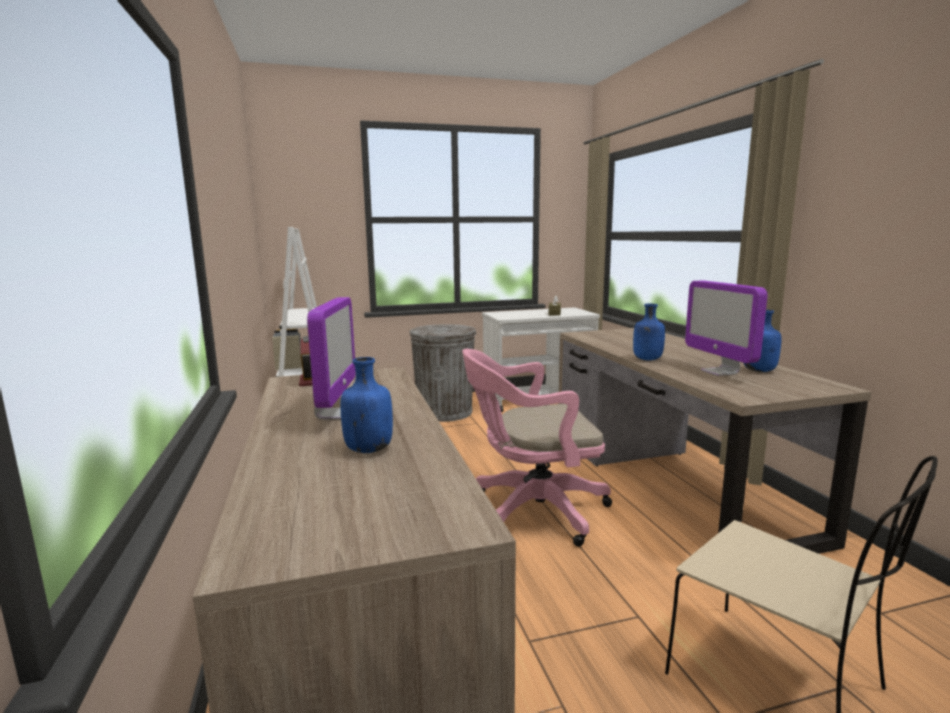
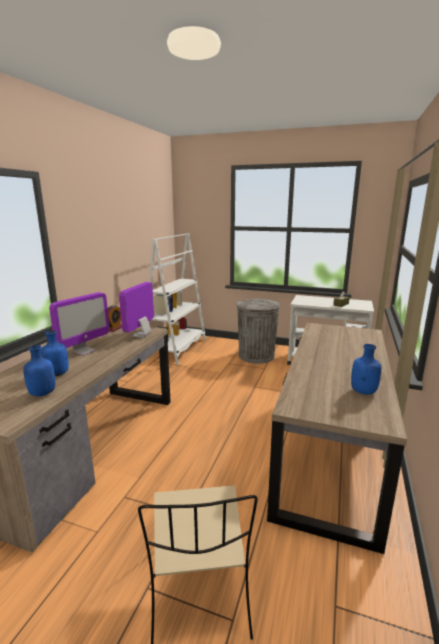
camera: 35 degrees right, 5 degrees up
(531, 510) = (218, 433): pink office chair -> none
(647, 359) = (307, 359): blue bottle -> blue bottle (42, 393)
(719, 372) = (330, 383): monitor -> monitor (141, 335)

